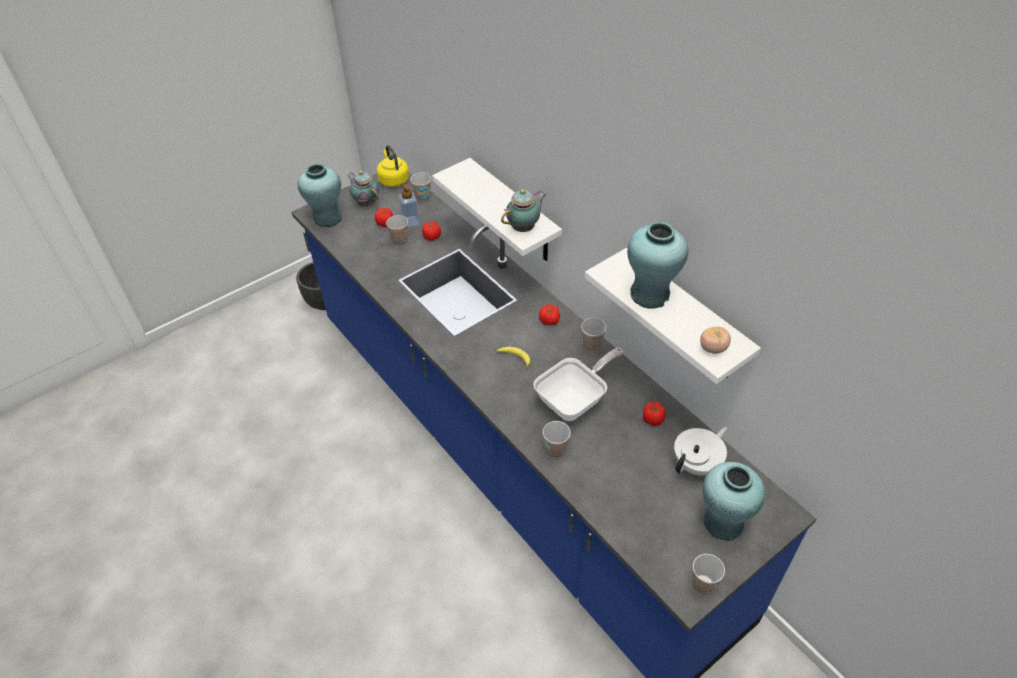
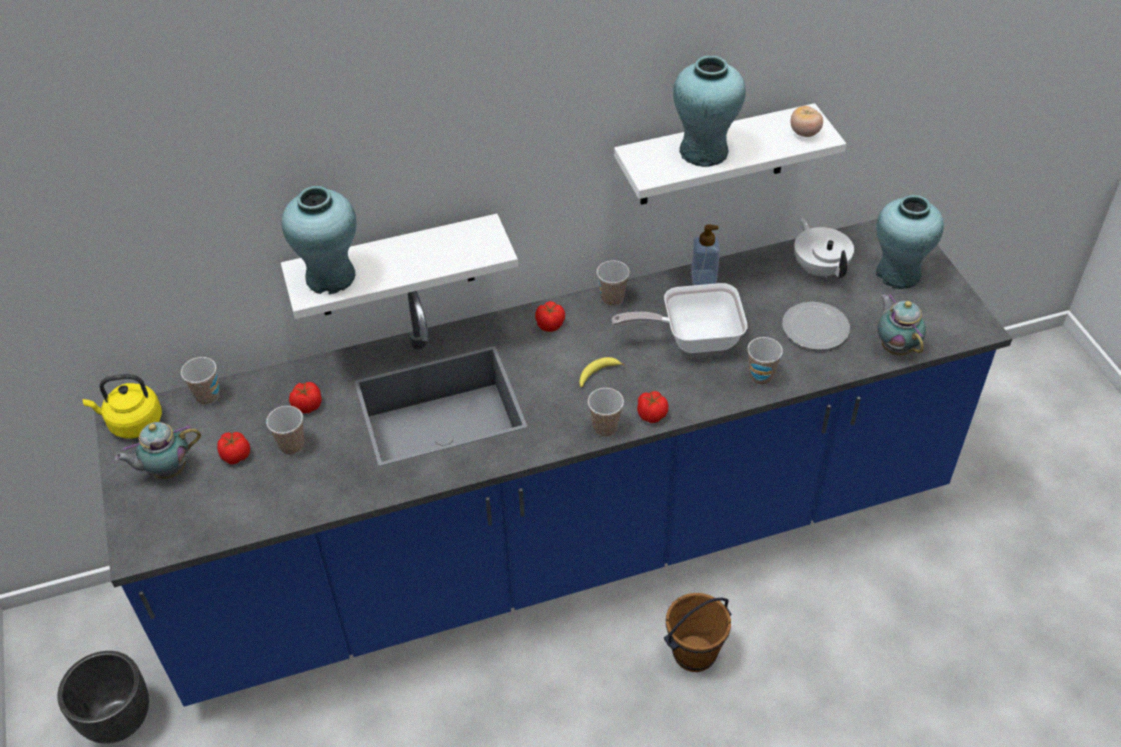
camera: 70 degrees left, 0 degrees up
(327, 218) = (169, 530): turquoise vase -> turquoise vase (331, 277)
(410, 222) = (255, 423): soap dispenser -> soap dispenser (703, 278)
(451, 558) = (694, 654): none -> brown bucket
(524, 228) = (475, 245): teapot -> teapot (895, 347)
(575, 400) = (692, 338): frying pan -> frying pan turned 75 degrees counterclockwise
(625, 474) = (814, 327): none -> plate
(653, 419) = (746, 282): tomato -> tomato (651, 414)
(703, 584) = (966, 313): cup -> cup (605, 427)

